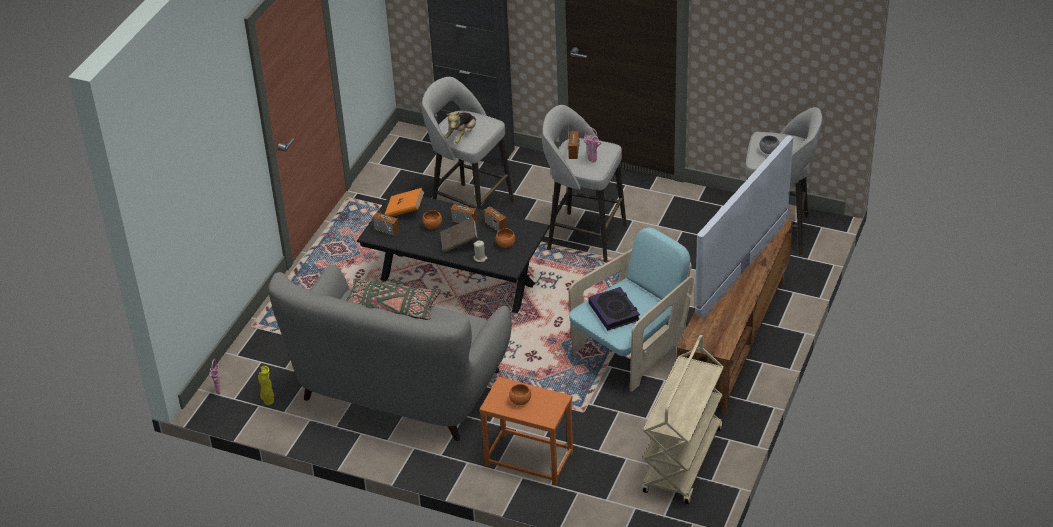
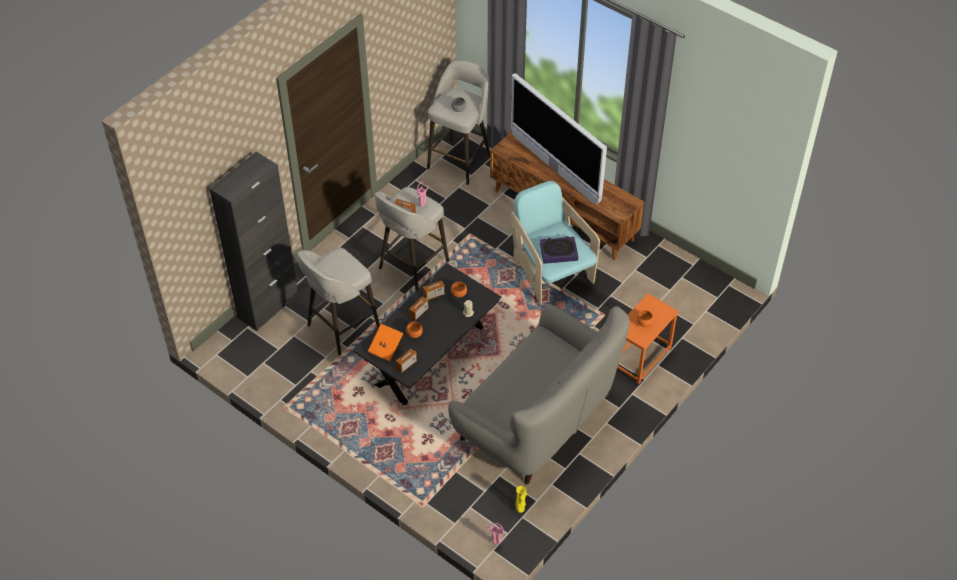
camera: 75 degrees left, 10 degrees up
(392, 307) = (503, 380): green pillow -> none
(459, 243) = (444, 321): brown book -> none
(462, 135) = (347, 275): plush toy -> none
(683, 461) = (671, 274): beige cart -> none

